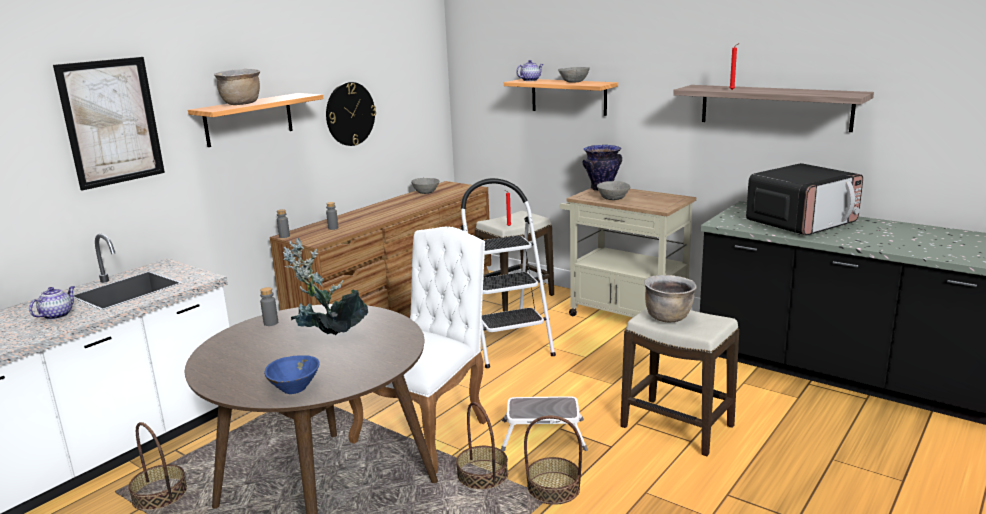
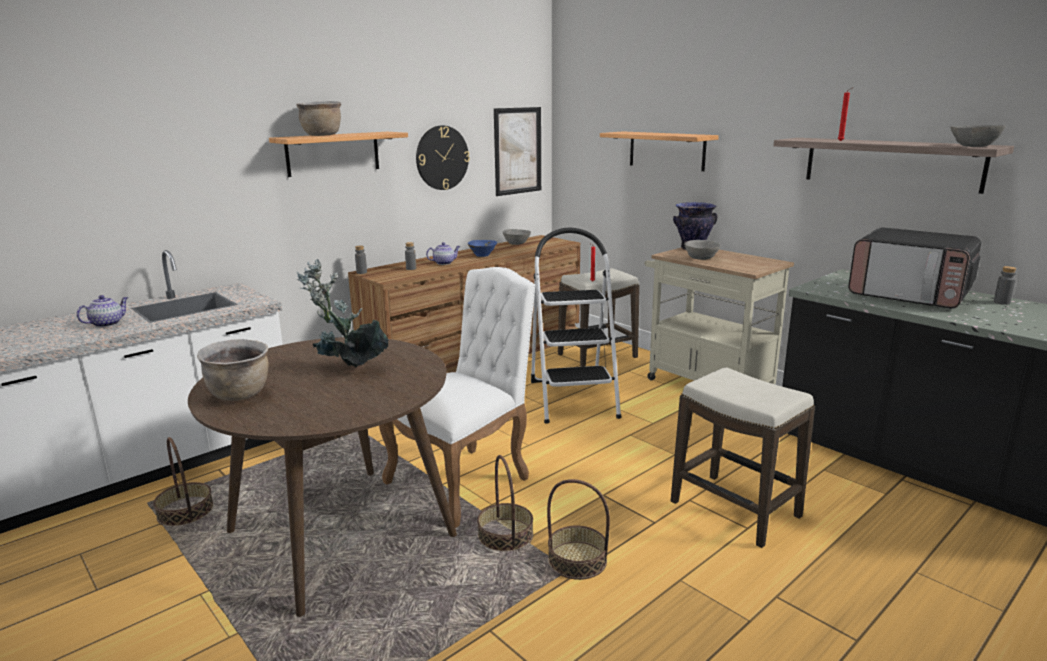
camera: 10 degrees right, 0 degrees up
(111, 122) = (188, 142): picture -> picture (517, 151)
(271, 323) = (302, 350): grey bottle -> grey bottle (1001, 302)
(295, 389) = (285, 417): blue bowl -> blue bowl (482, 255)
(530, 80) = (628, 132): teapot -> teapot (444, 263)
(543, 435) = (583, 500): grey step ladder -> none
(574, 81) = (671, 134): grey bowl -> grey bowl (973, 146)
(668, 317) = (732, 385): brown cooking pot -> brown cooking pot (240, 394)
(801, 223) = (910, 295): microwave -> microwave turned 60 degrees clockwise

